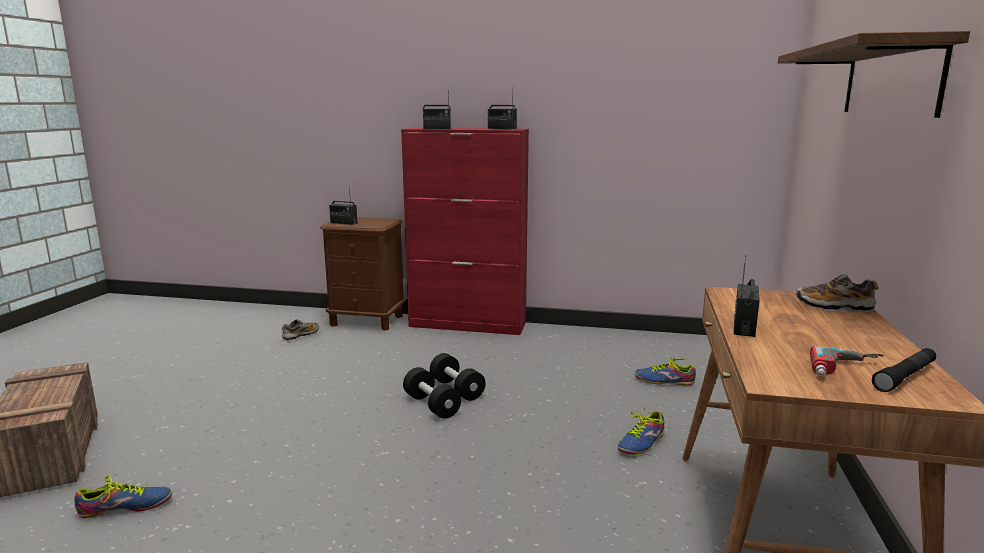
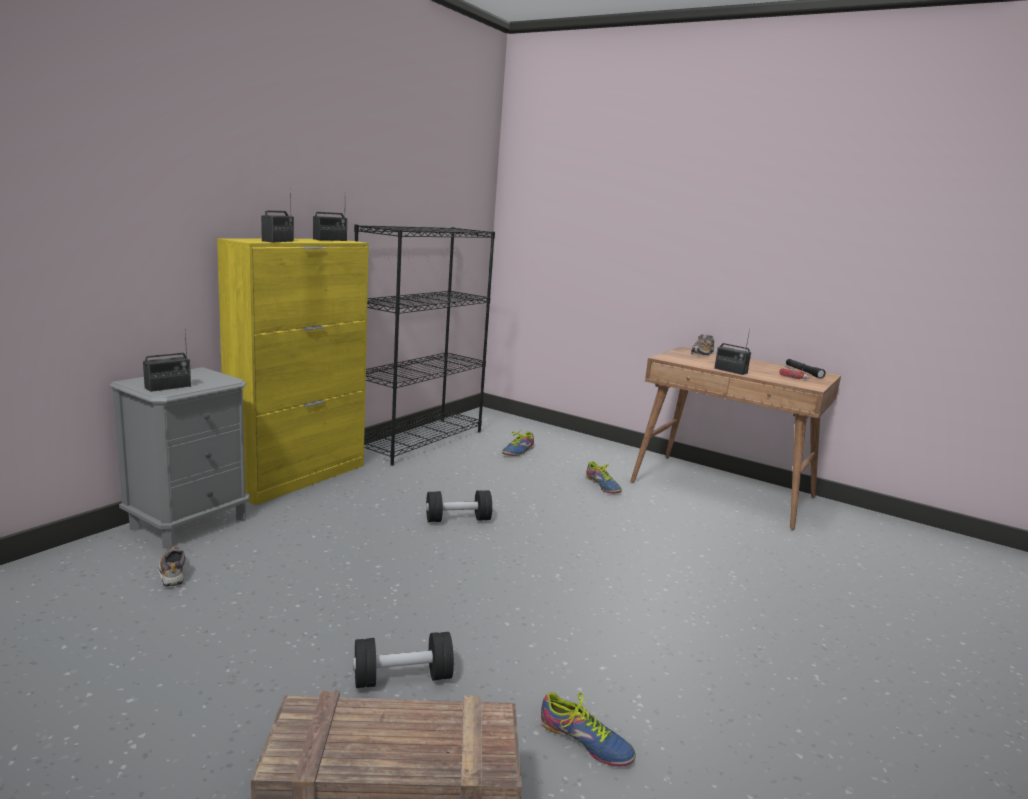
camera: 70 degrees left, 0 degrees up
(125, 507) = (585, 741): shoe -> shoe turned 120 degrees clockwise
(367, 320) = (190, 522): brown nightstand -> grey nightstand
(431, 405) = (482, 537): black dumbbell -> black dumbbell (402, 678)
(468, 325) = (300, 478): red cabinet -> yellow cabinet
(611, 338) = (419, 440): none -> black bookcase
(890, 80) = (671, 220): shelf -> none

